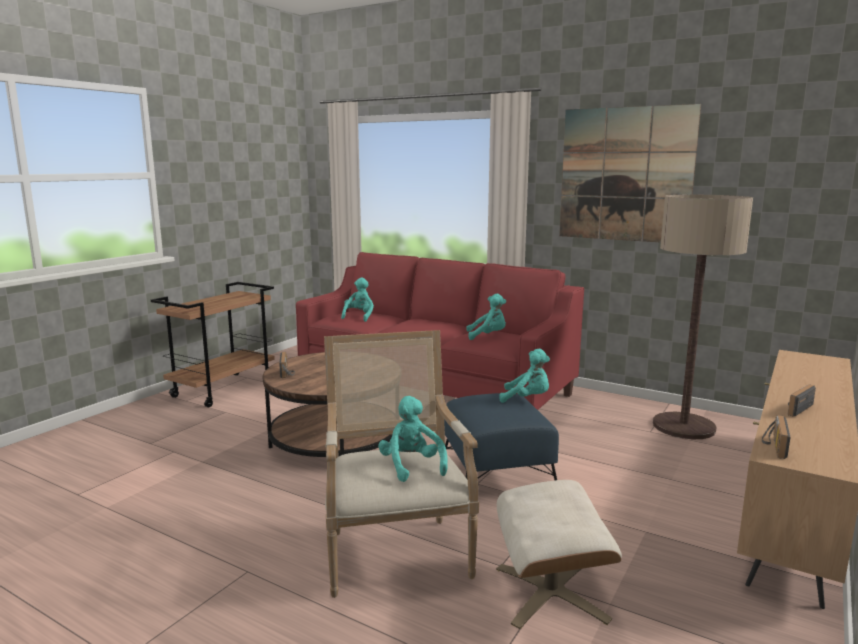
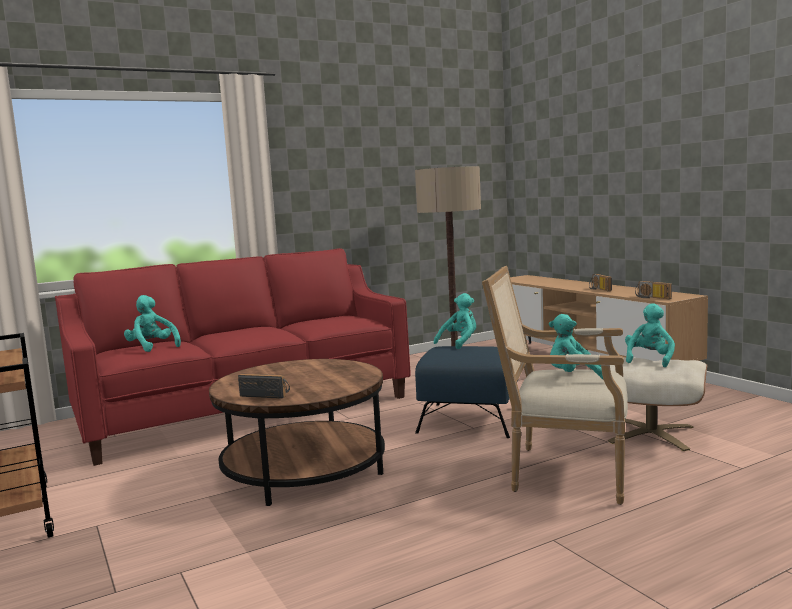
camera: 60 degrees left, 5 degrees down
(488, 336) = (326, 321): turquoise plush toy -> turquoise plush toy (649, 360)
(625, 174) = (352, 158): picture -> none

